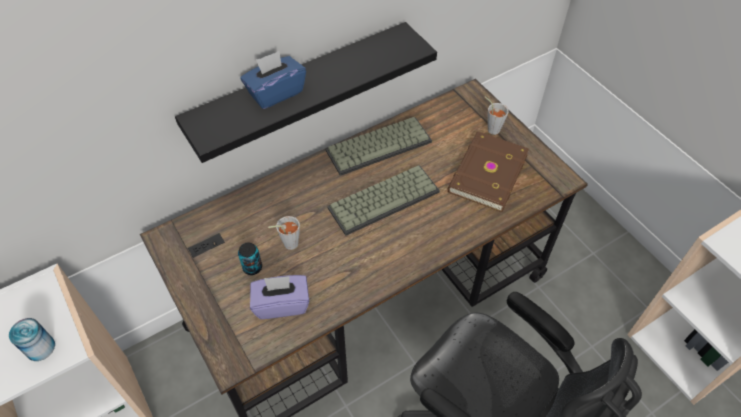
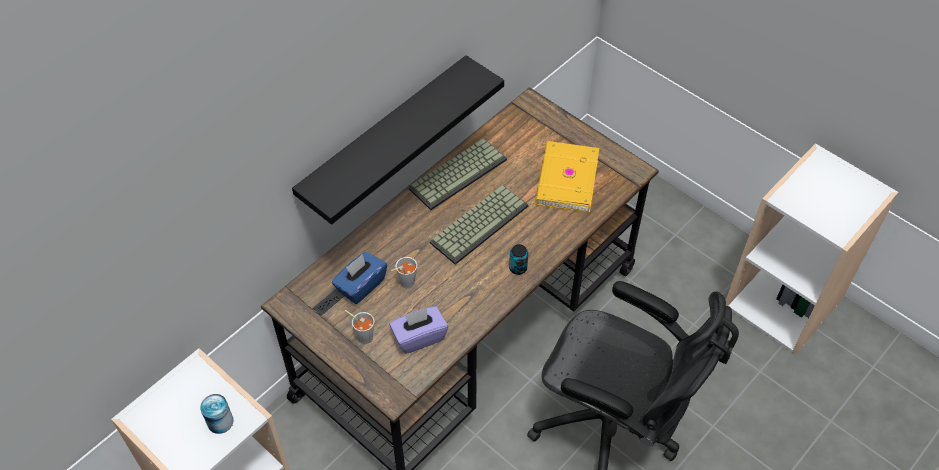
camera: 15 degrees left, 0 degrees up
(252, 267) = (380, 311): can -> can (518, 268)
(275, 93) = (374, 148): blue tissue box -> blue tissue box (361, 285)
(486, 173) = (565, 179): brown book -> yellow book
(491, 128) = (558, 134): grey cup -> grey cup (362, 336)

